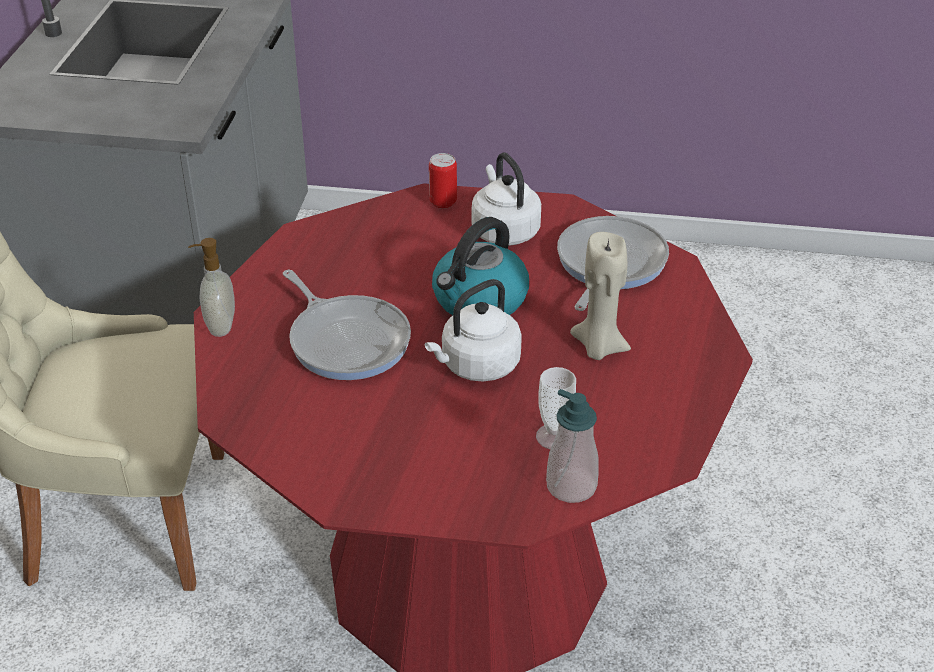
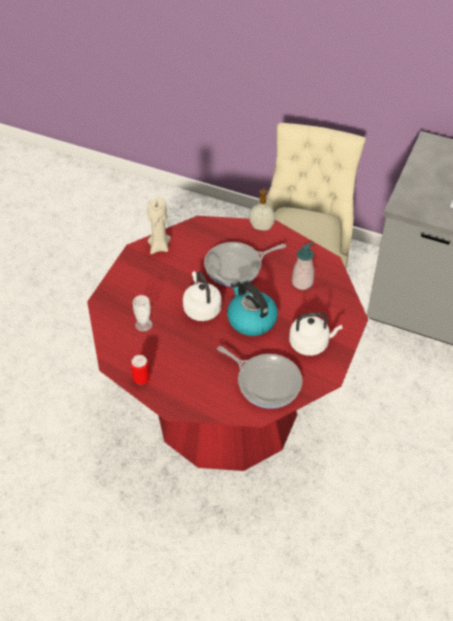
camera: 105 degrees right, 10 degrees up
(443, 202) = (345, 323): can -> can (141, 379)
(571, 486) = (111, 323): soap dispenser -> soap dispenser (302, 282)
(598, 347) = (198, 357): beige candle -> beige candle (159, 246)

